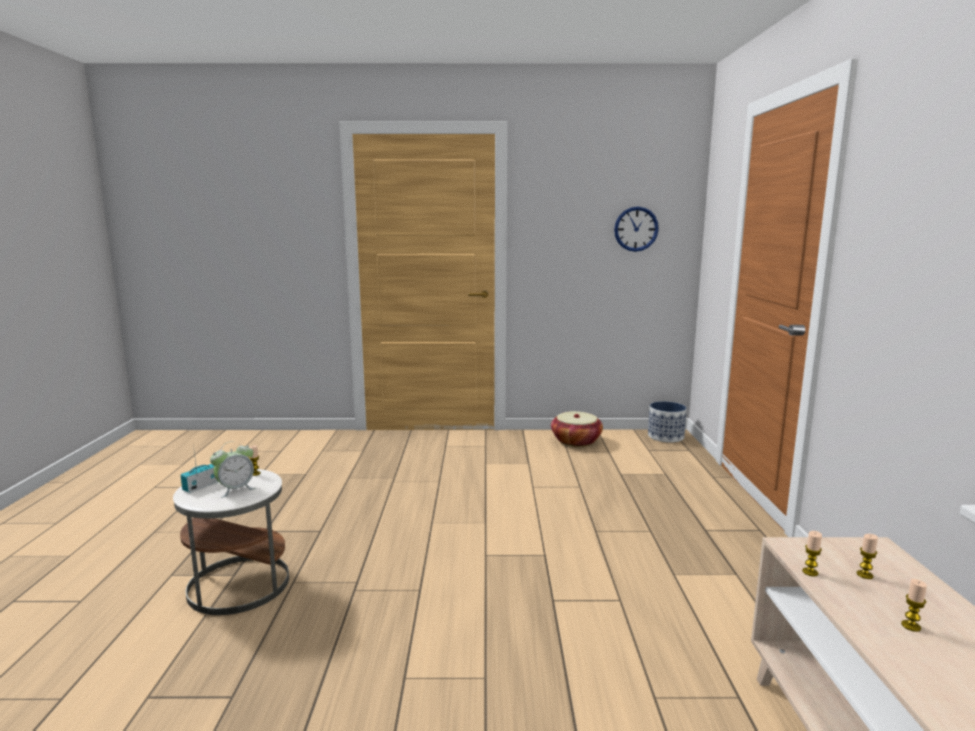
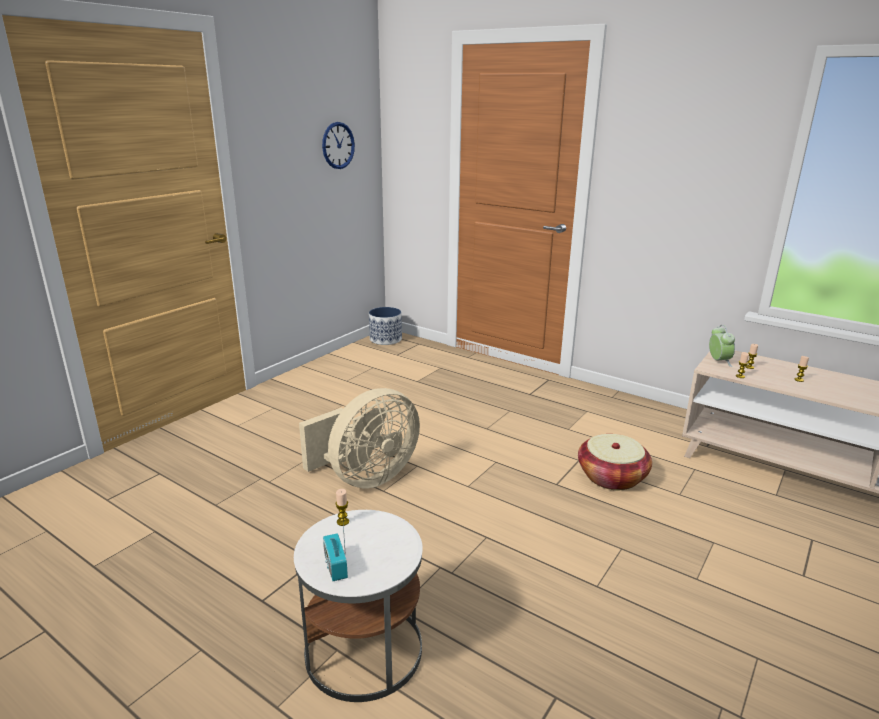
camera: 55 degrees left, 10 degrees up
(235, 489) = (375, 543): alarm clock -> alarm clock (718, 361)
(440, 509) = (366, 477): none -> beige fan
(576, 441) = (335, 370): basket -> basket (612, 477)

